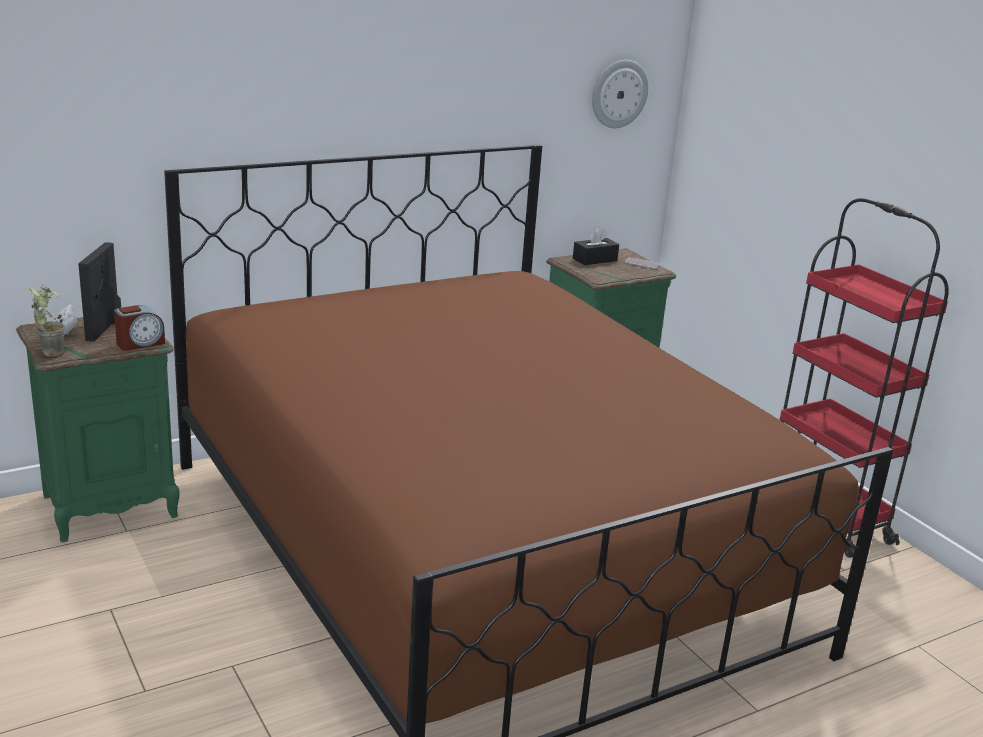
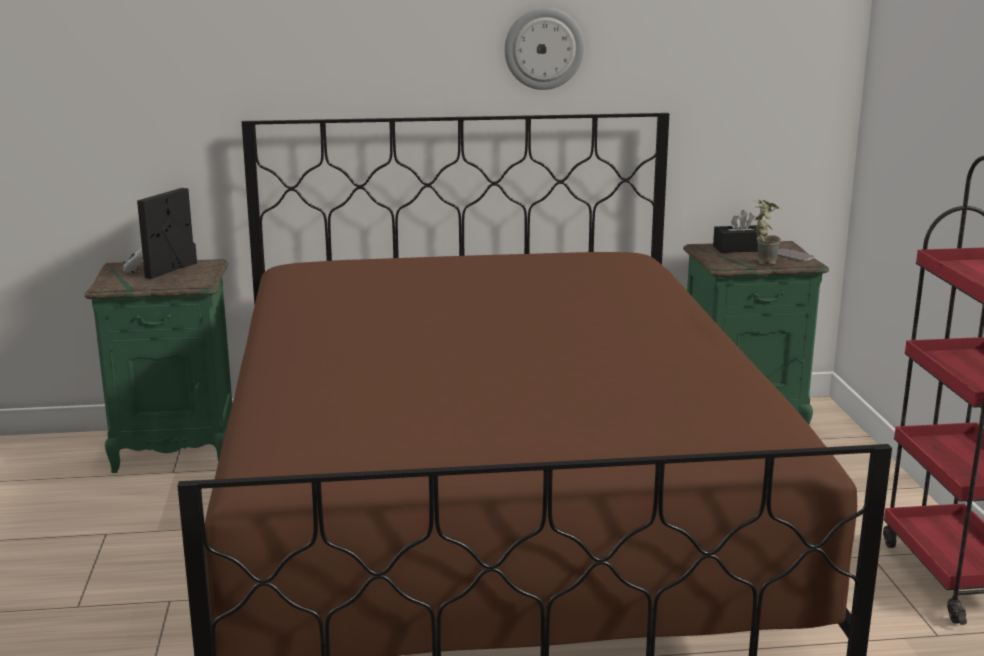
camera: 25 degrees right, 5 degrees down
(49, 351) = (106, 282): potted plant -> potted plant (762, 261)
(140, 343) = (188, 283): alarm clock -> none
(619, 93) = (774, 58): wall clock -> wall clock (543, 48)

